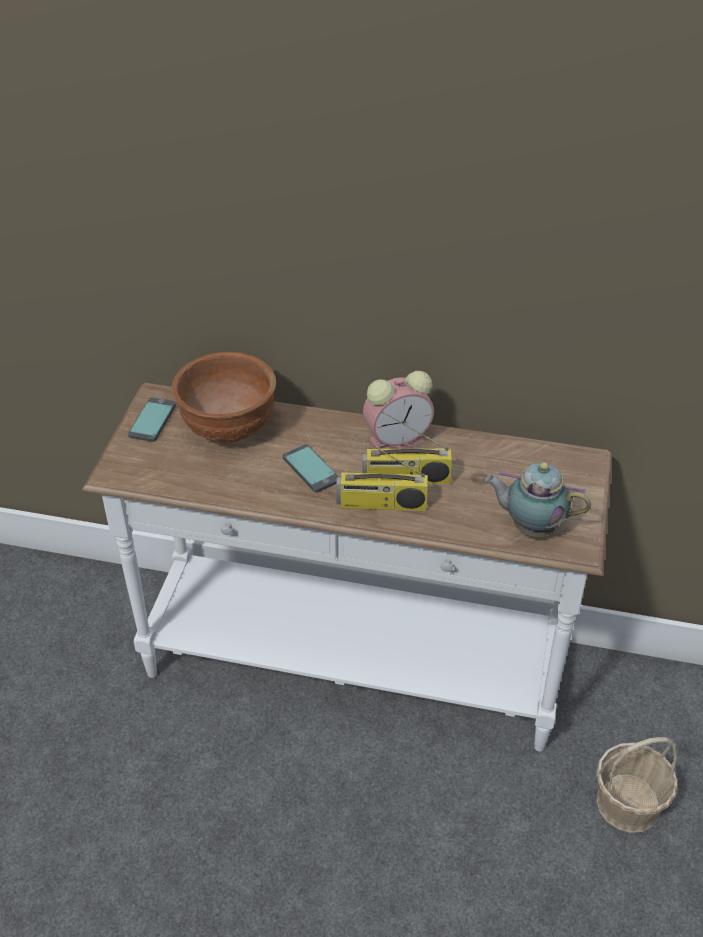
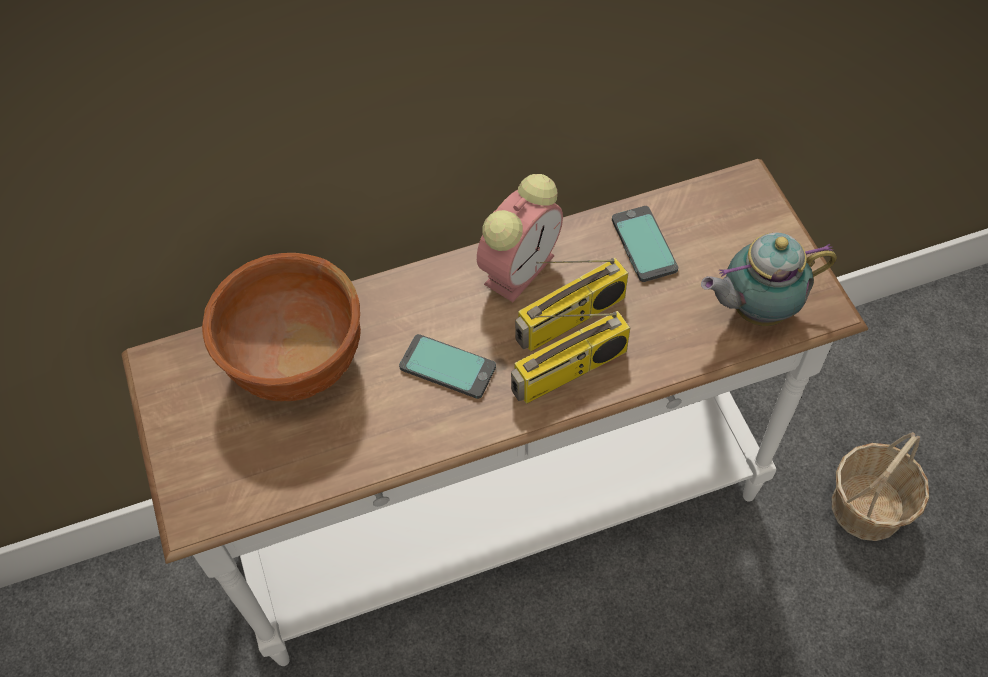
camera: 30 degrees left, 15 degrees up
(152, 420) = (184, 404): phone -> phone (643, 245)

